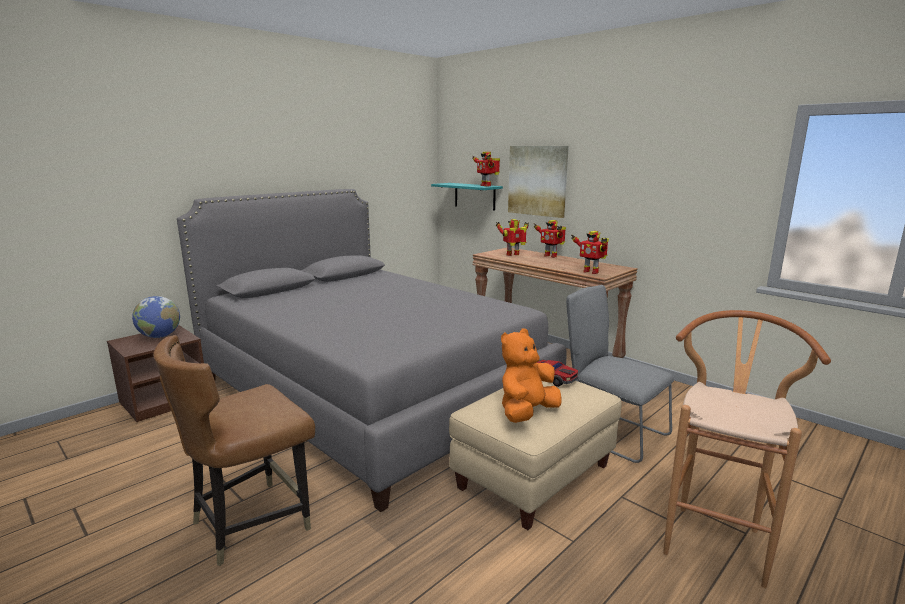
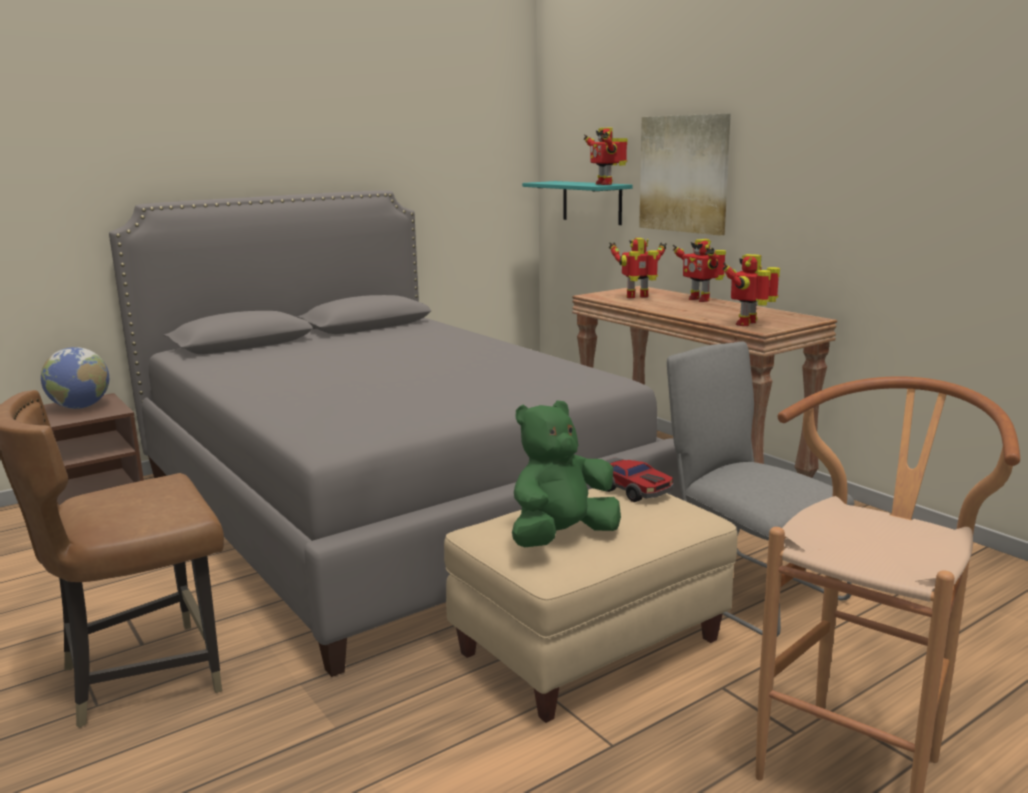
camera: 10 degrees right, 0 degrees up
(527, 413) = (561, 537): orange plush toy -> green plush toy
(590, 272) = (749, 324): toy robot -> toy robot turned 75 degrees clockwise

